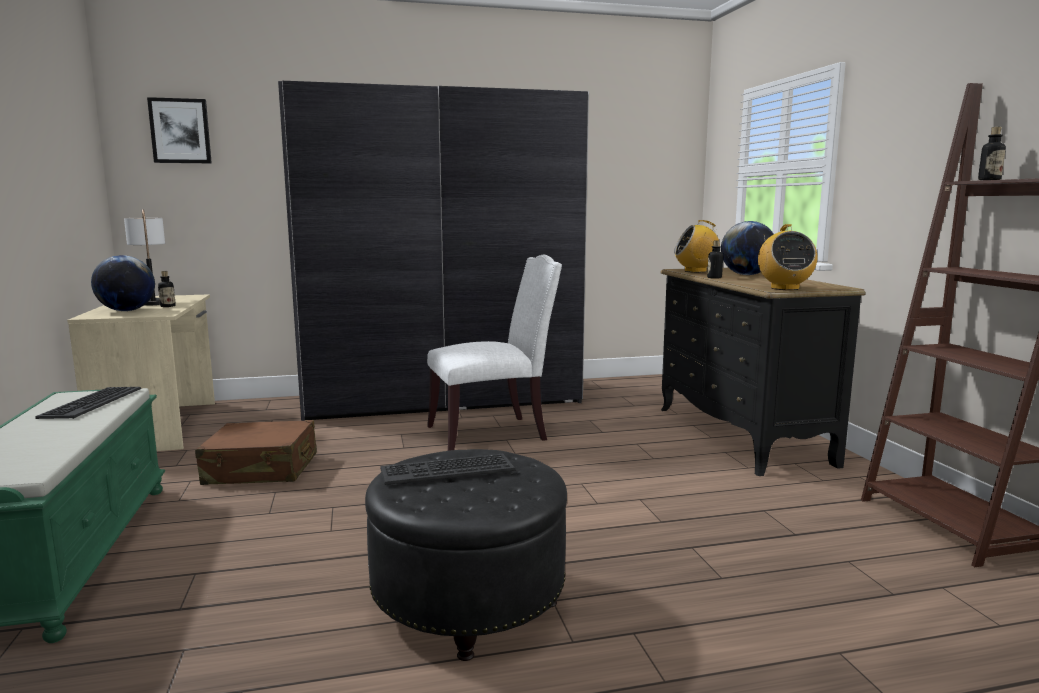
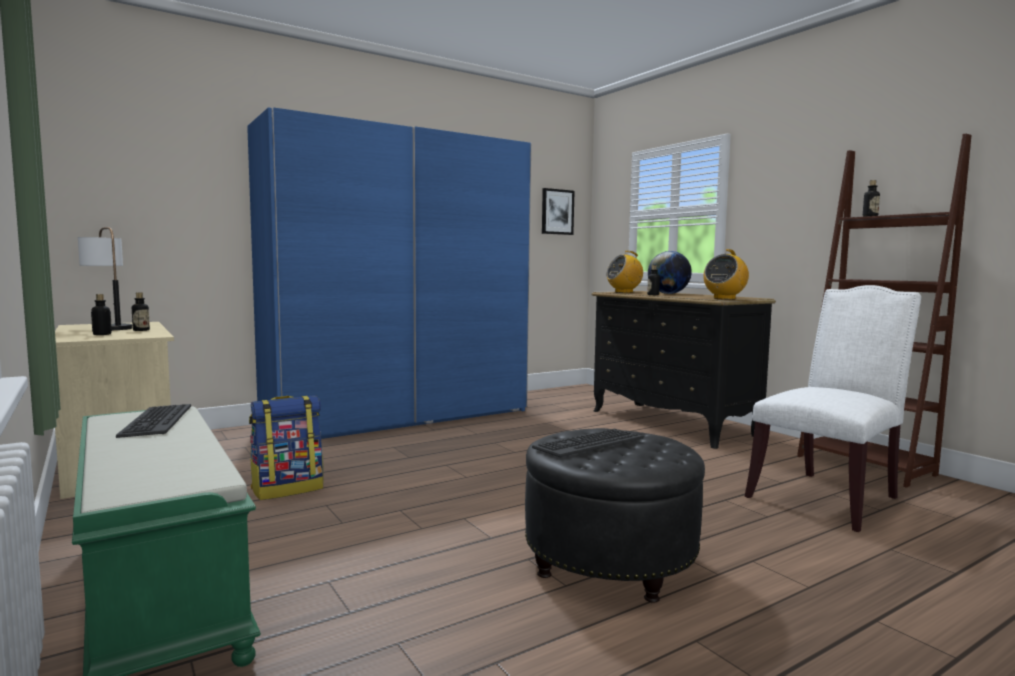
camera: 20 degrees left, 5 degrees down
(127, 311) = (102, 334): globe -> bottle
(180, 131) = (131, 150): picture -> picture (557, 212)
(261, 469) = (288, 489): brown suitcase -> backpack
(443, 399) = (399, 417): grey wardrobe -> blue wardrobe
(492, 434) = (477, 439): white chair -> white chair (828, 497)
(784, 288) = (724, 298): radio -> radio turned 60 degrees clockwise

